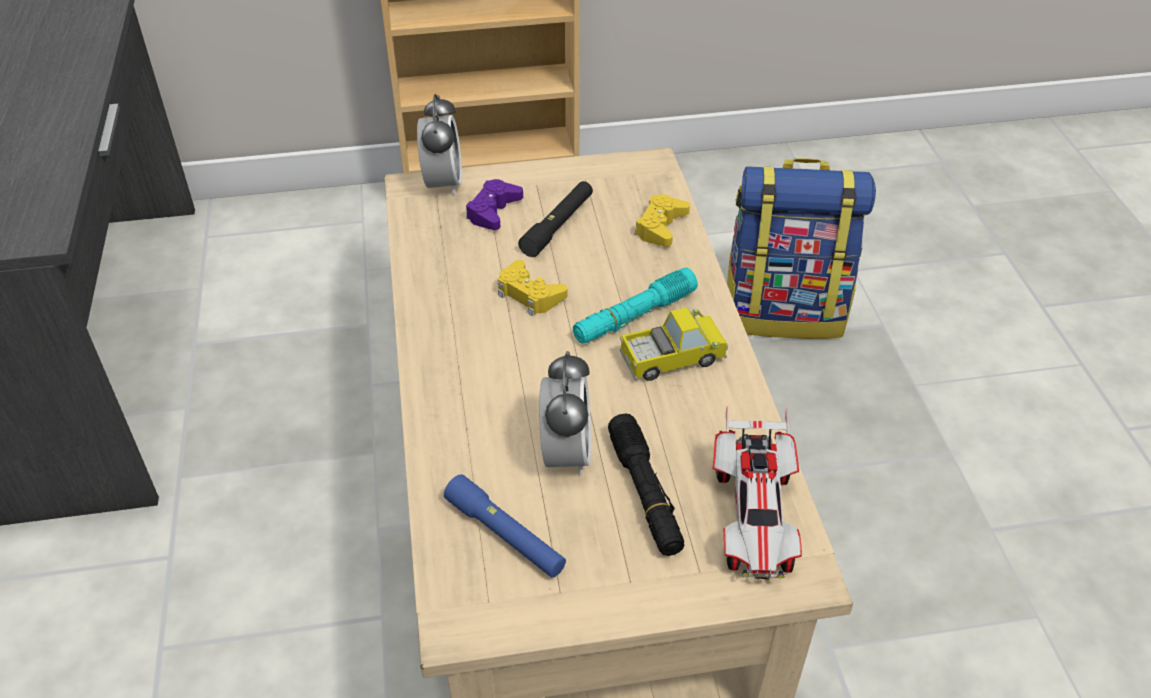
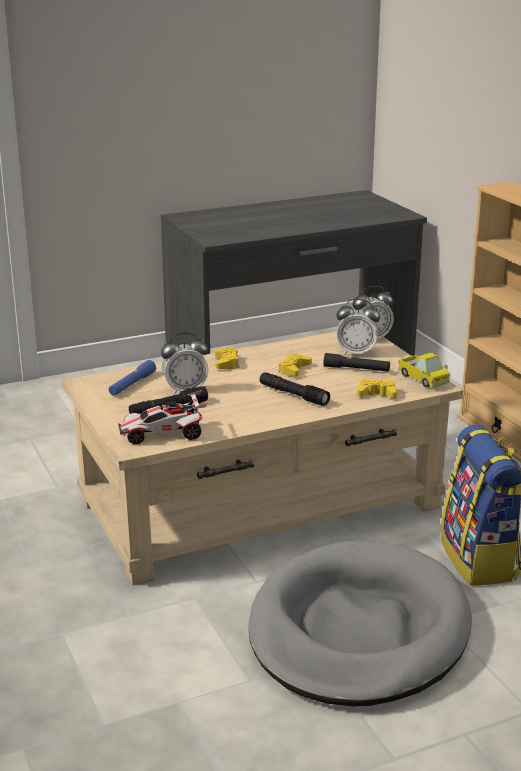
camera: 75 degrees right, 20 degrees down
(461, 374) = (226, 363): none -> yellow game controller
(493, 211) = (356, 353): purple game controller -> alarm clock
(634, 316) = (293, 395): turquoise flashlight -> black flashlight
(672, 359) = (265, 407): toy truck -> toy truck (423, 379)
(928, 470) = (358, 630): none -> grey dog bed

